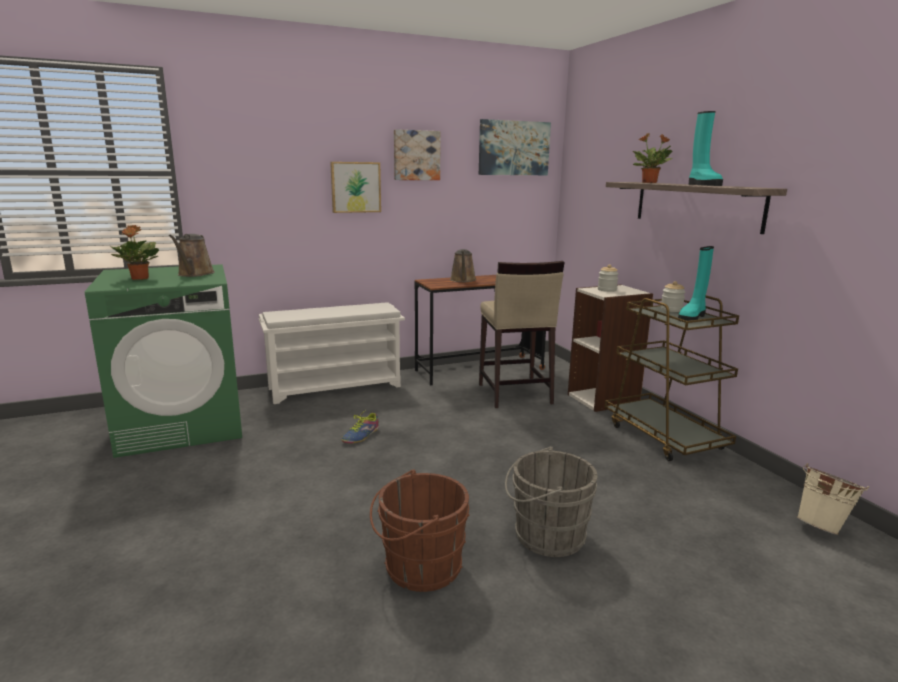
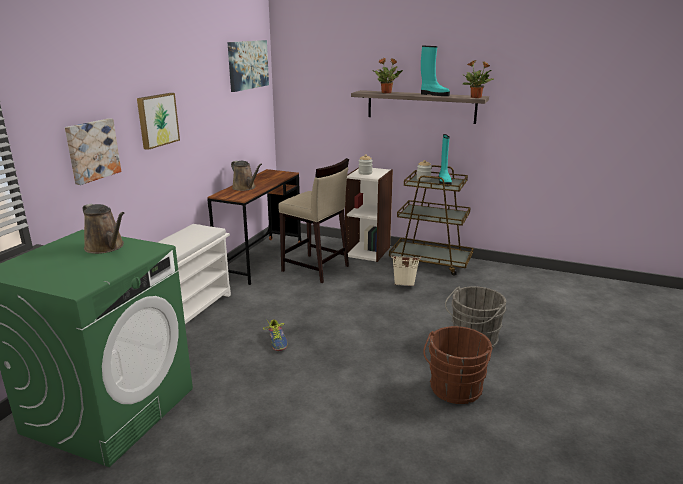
camera: 45 degrees left, 5 degrees up
(139, 278) = (71, 269): potted plant -> potted plant (476, 97)
(416, 155) = (193, 81): picture -> picture (92, 150)
(822, 527) = (545, 279): beige bucket -> beige bucket (404, 285)

